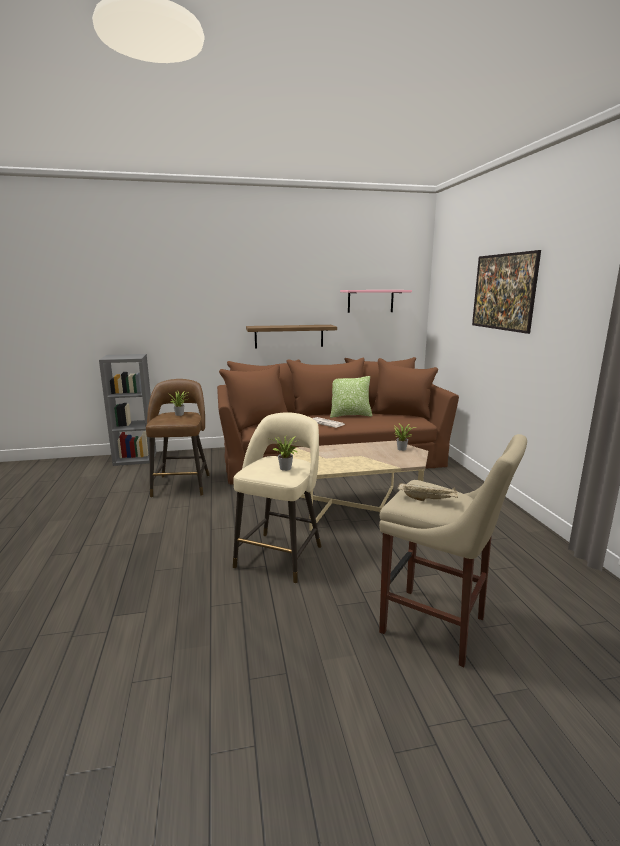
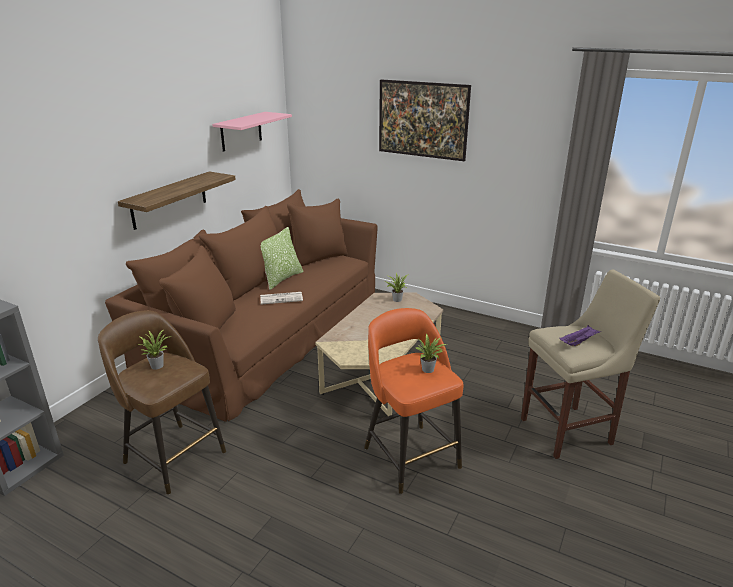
camera: 50 degrees left, 10 degrees up
(280, 555) = (410, 455): beige stool -> orange stool
(427, 499) = (578, 342): beige tray -> purple tray

